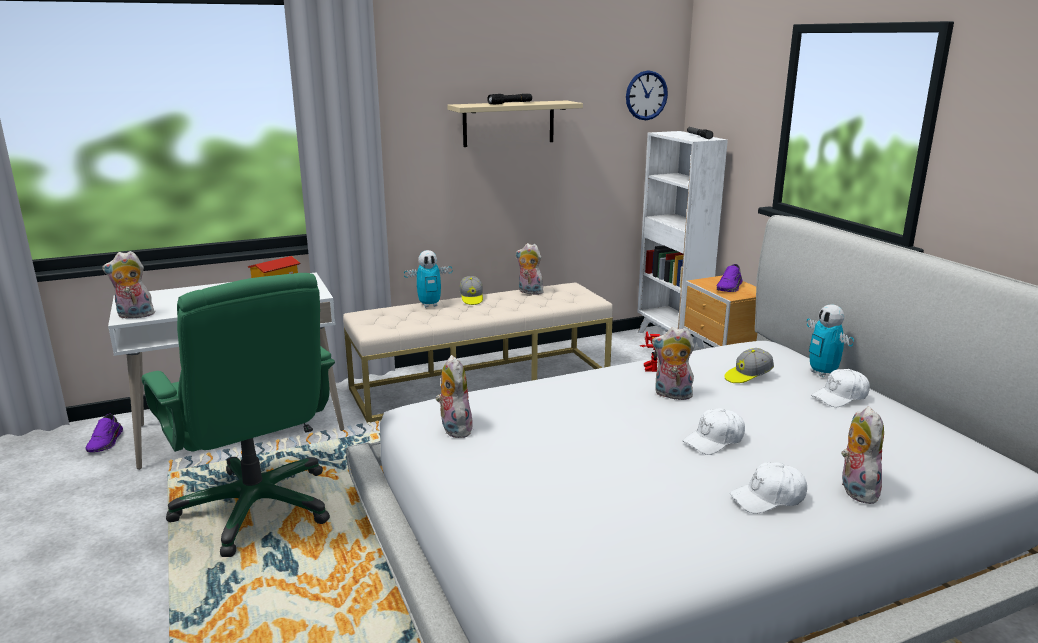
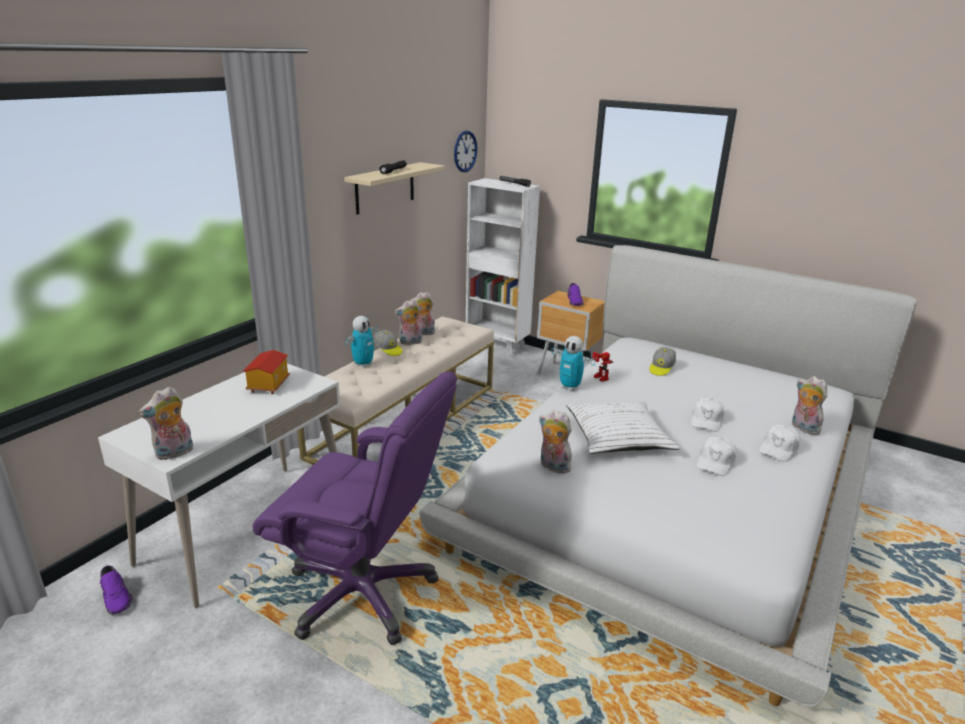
camera: 35 degrees left, 5 degrees up
(257, 507) = (363, 593): green office chair -> purple office chair
(569, 424) = (618, 437): none -> white pillow
(671, 395) = (642, 395): plush toy -> plush toy (410, 342)
(823, 373) = (692, 354): toy robot -> toy robot (570, 387)
(840, 397) = (722, 369): white cap -> white cap (715, 462)

